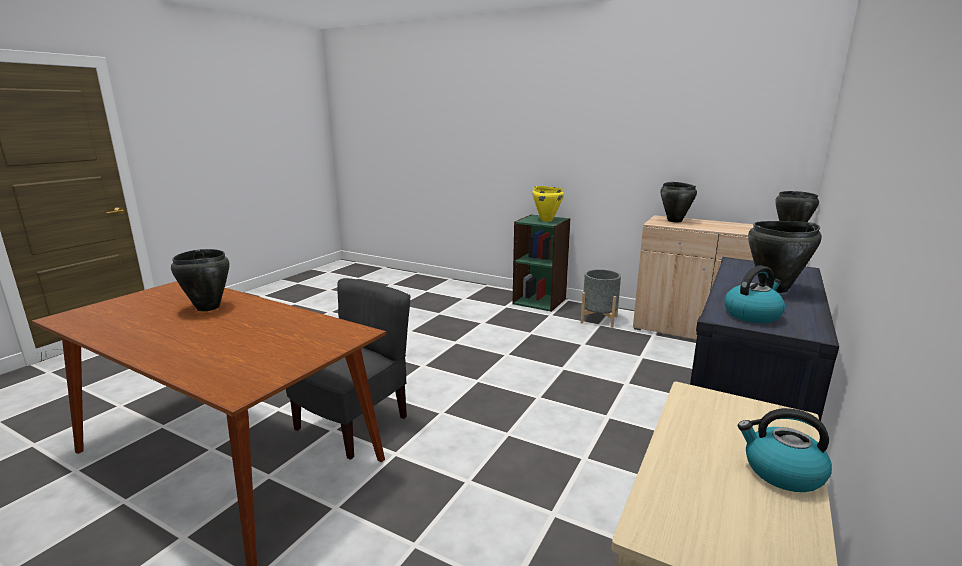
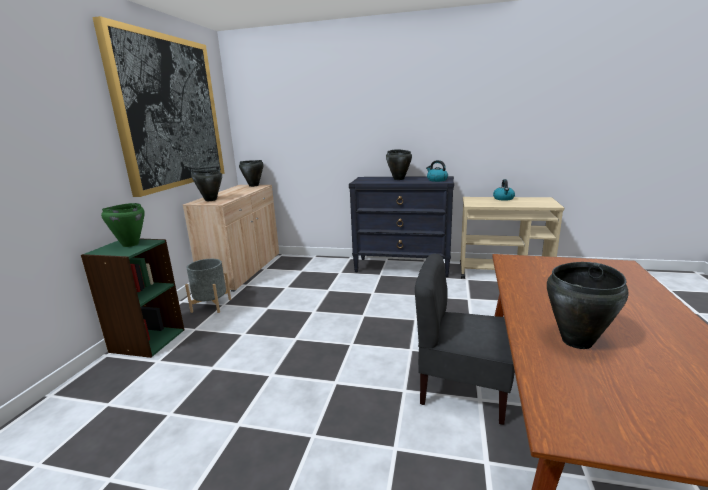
camera: 105 degrees left, 0 degrees up
(546, 220) = (130, 244): yellow cooking pot -> green cooking pot
(678, 111) = (170, 113): none -> picture

